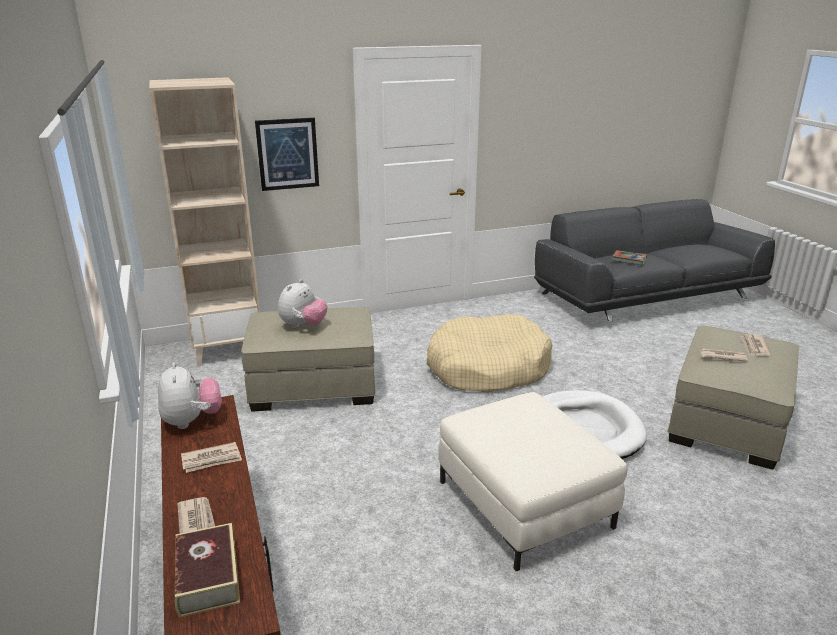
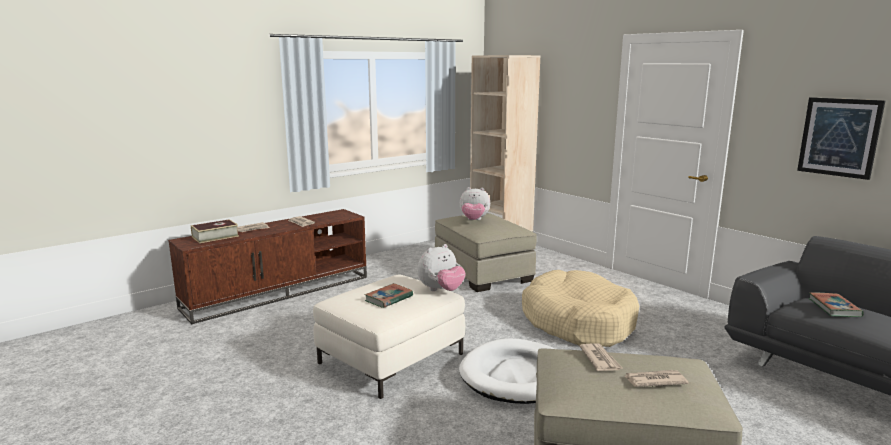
camera: 70 degrees right, 10 degrees down
(192, 421) = (334, 215): plush toy -> plush toy (441, 290)
(287, 154) = (569, 115): picture -> picture (839, 137)
(542, 436) = (389, 298): none -> book

